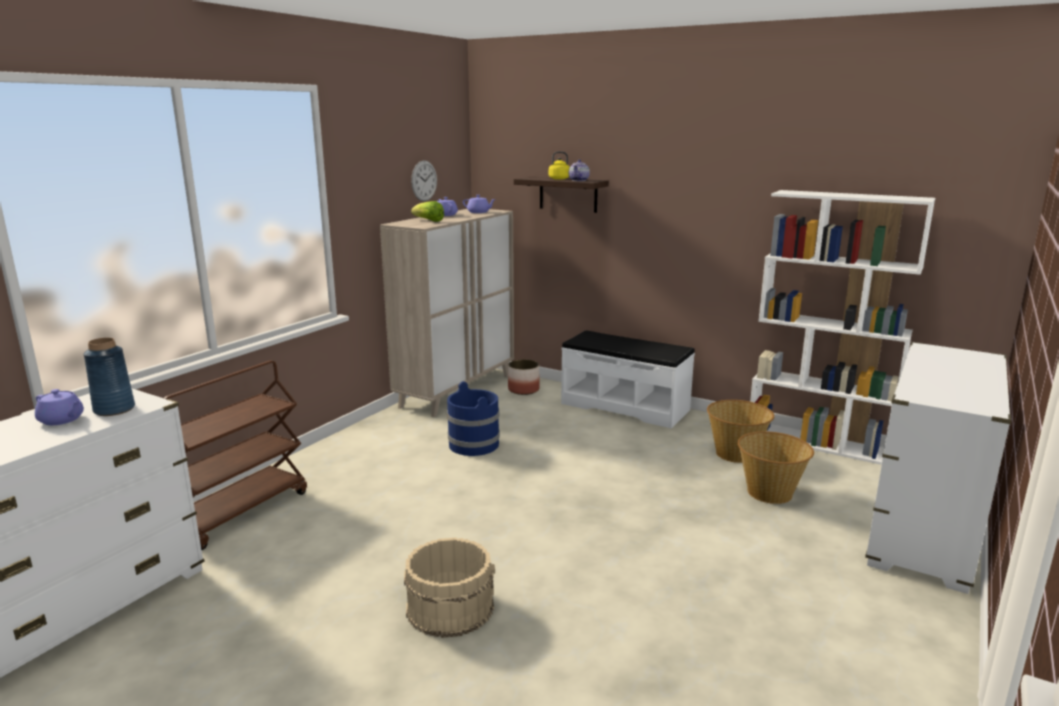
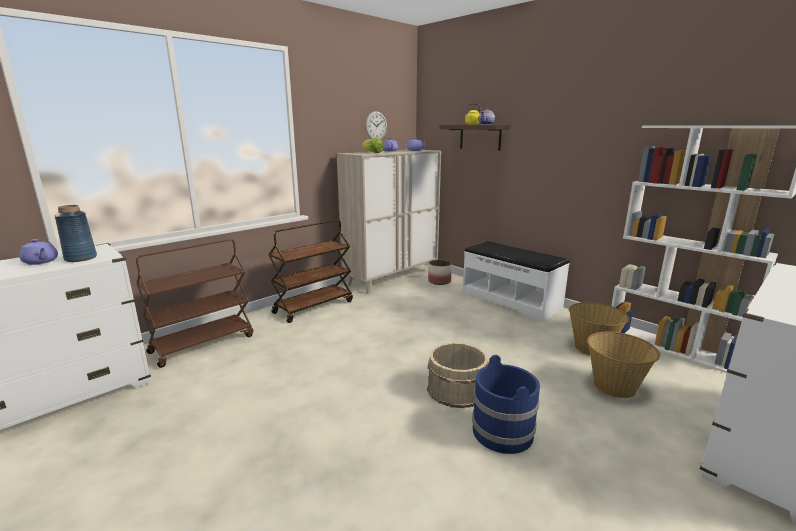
camera: 15 degrees right, 0 degrees up
(368, 443) = (314, 306): none -> brown cart
(450, 607) = (298, 445): beige bucket -> beige bucket (457, 389)
(474, 444) = (385, 316): blue bucket -> blue bucket (503, 432)

